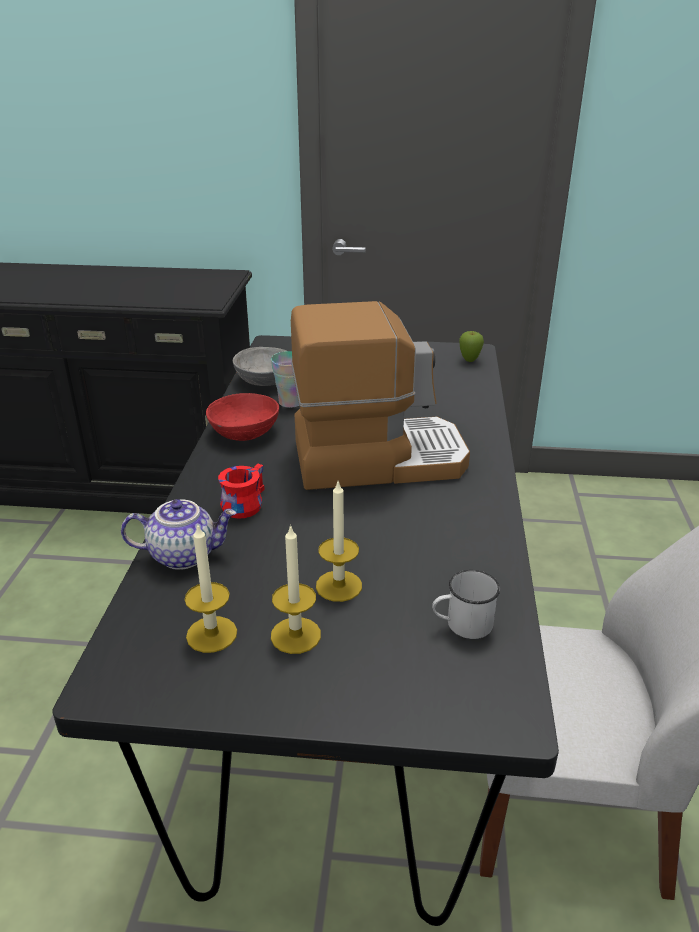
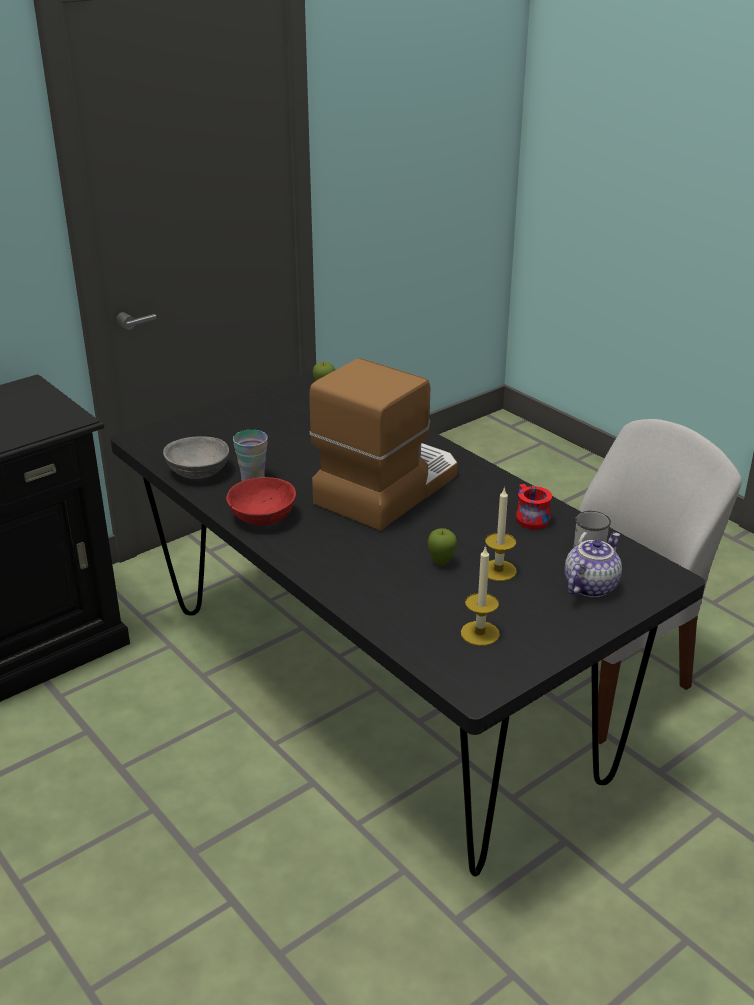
camera: 45 degrees left, 0 degrees up
(184, 554) = (381, 608): teapot -> teapot (589, 586)
(242, 503) = (356, 560): red mug -> red mug (528, 518)
(295, 635) = (521, 606): candle -> none
(302, 547) = (441, 563): none -> apple

